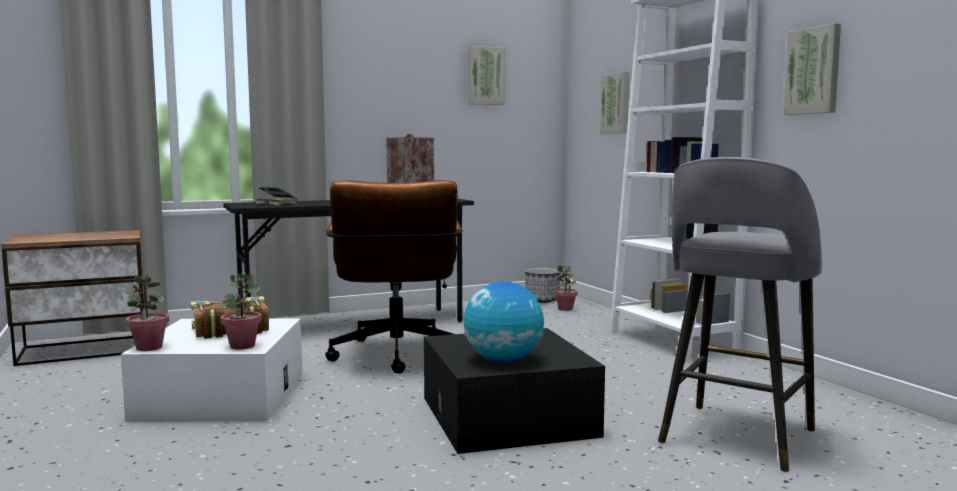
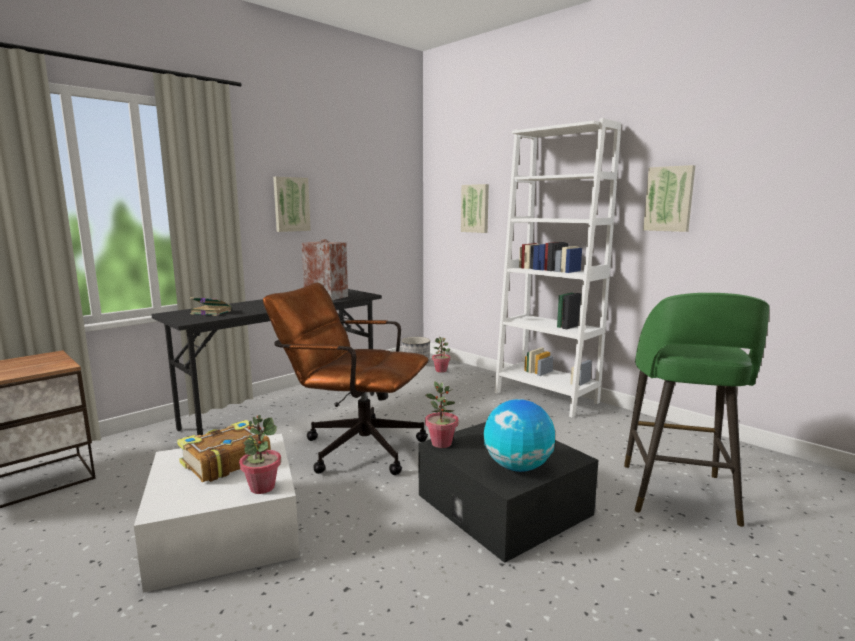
camera: 20 degrees left, 5 degrees up
(149, 348) = (160, 509): potted plant -> potted plant (441, 443)
(396, 357) = (354, 446): brown office chair -> brown office chair turned 135 degrees clockwise
(485, 76) = (365, 183): picture -> picture (291, 204)
(735, 438) = (678, 495): grey stool -> green stool

